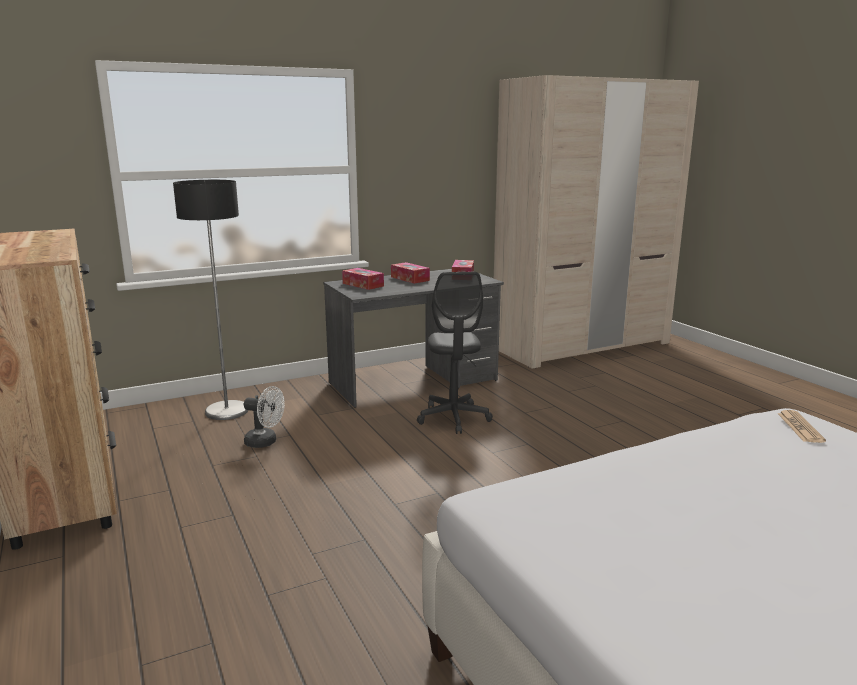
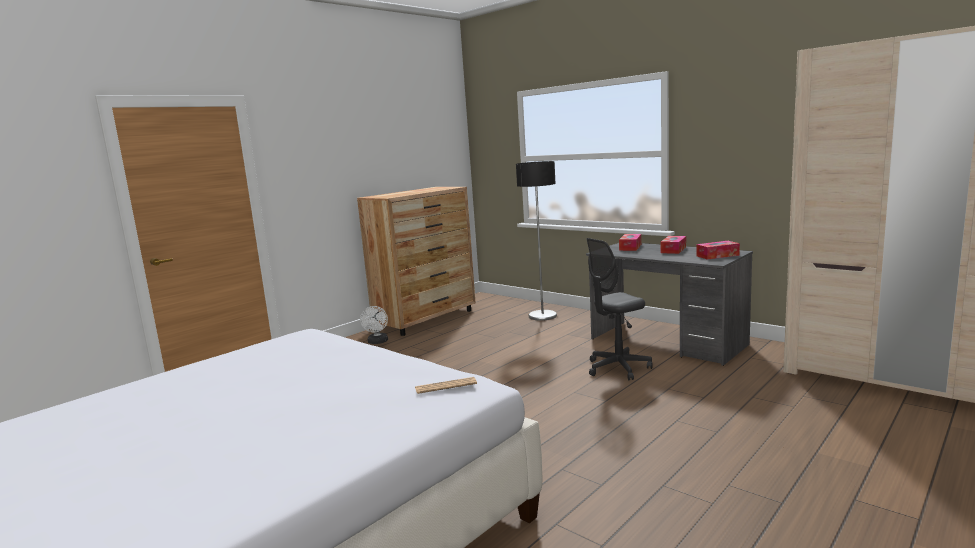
camera: 70 degrees right, 5 degrees down
(265, 442) = (514, 334): white fan -> white fan (377, 342)

